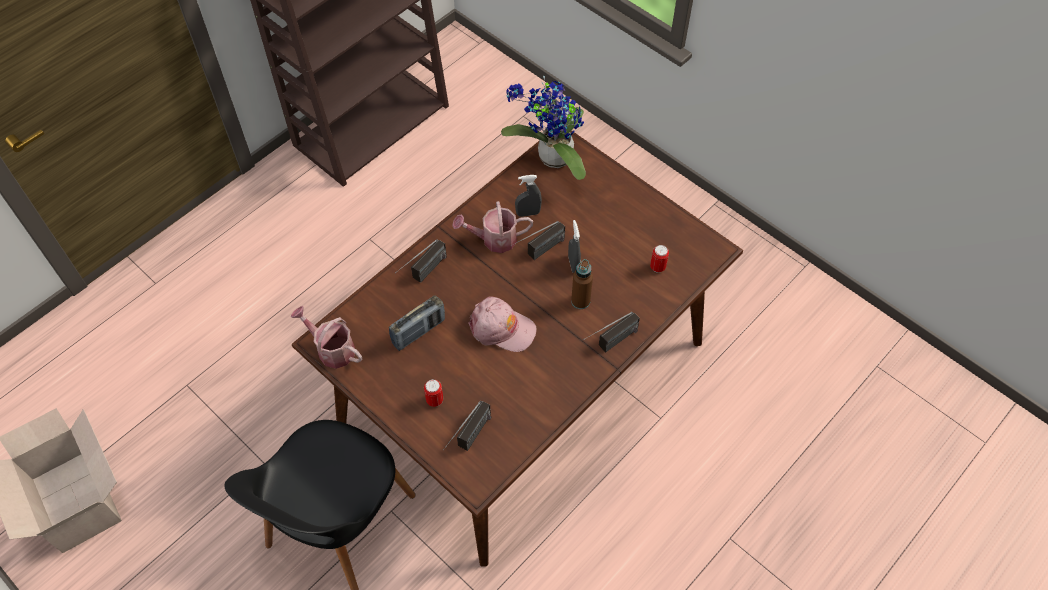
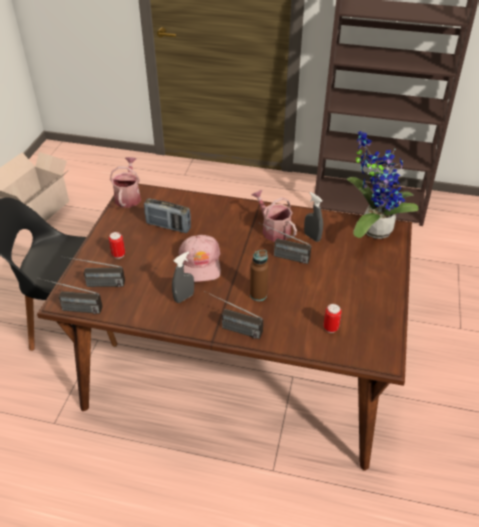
camera: 60 degrees right, 15 degrees down
(423, 274) = (215, 210): radio -> radio (72, 308)
(573, 264) = (289, 278): grey spray bottle -> grey spray bottle (184, 297)

